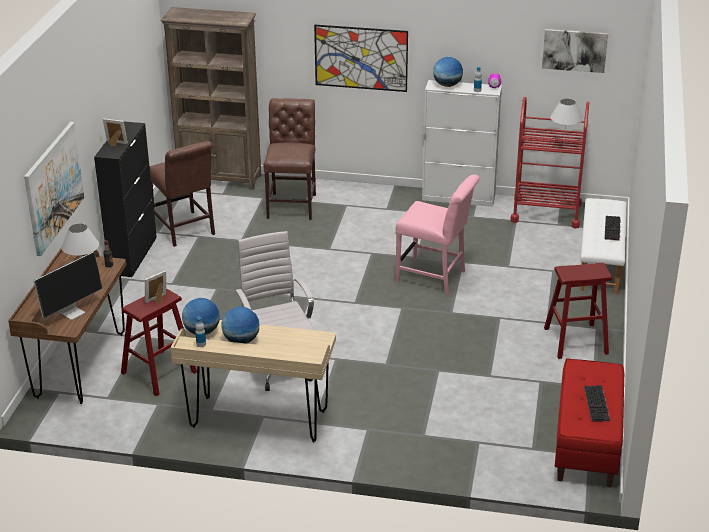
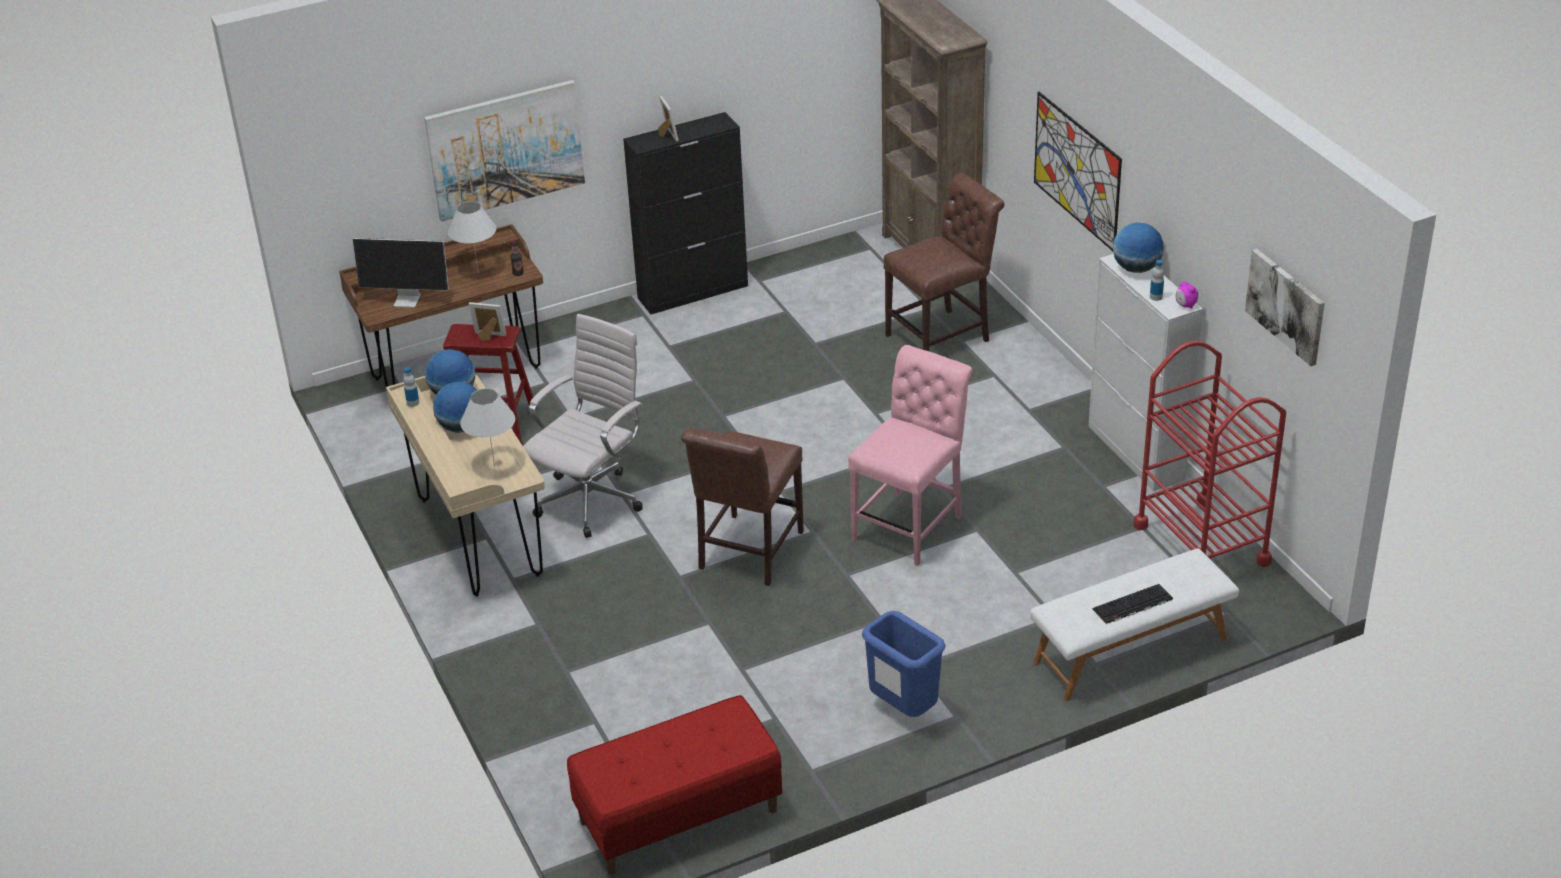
camera: 55 degrees right, 5 degrees up
(184, 230) = (785, 296): brown chair -> brown chair (747, 553)
(434, 277) = (911, 524): pink chair -> pink chair turned 135 degrees counterclockwise
(563, 147) = (1202, 450): white table lamp -> white table lamp (494, 465)
(575, 341) = (902, 710): red stool -> blue trash can
(597, 404) = (663, 763): keyboard -> none

